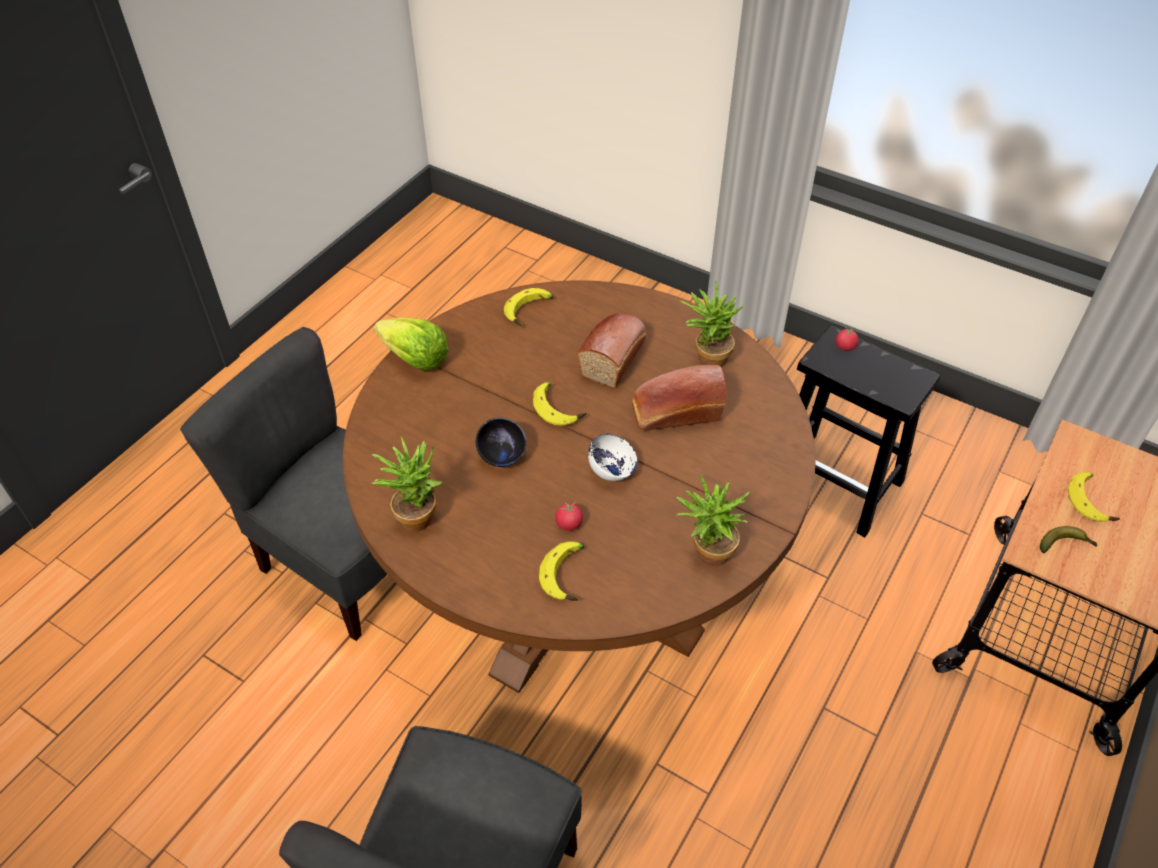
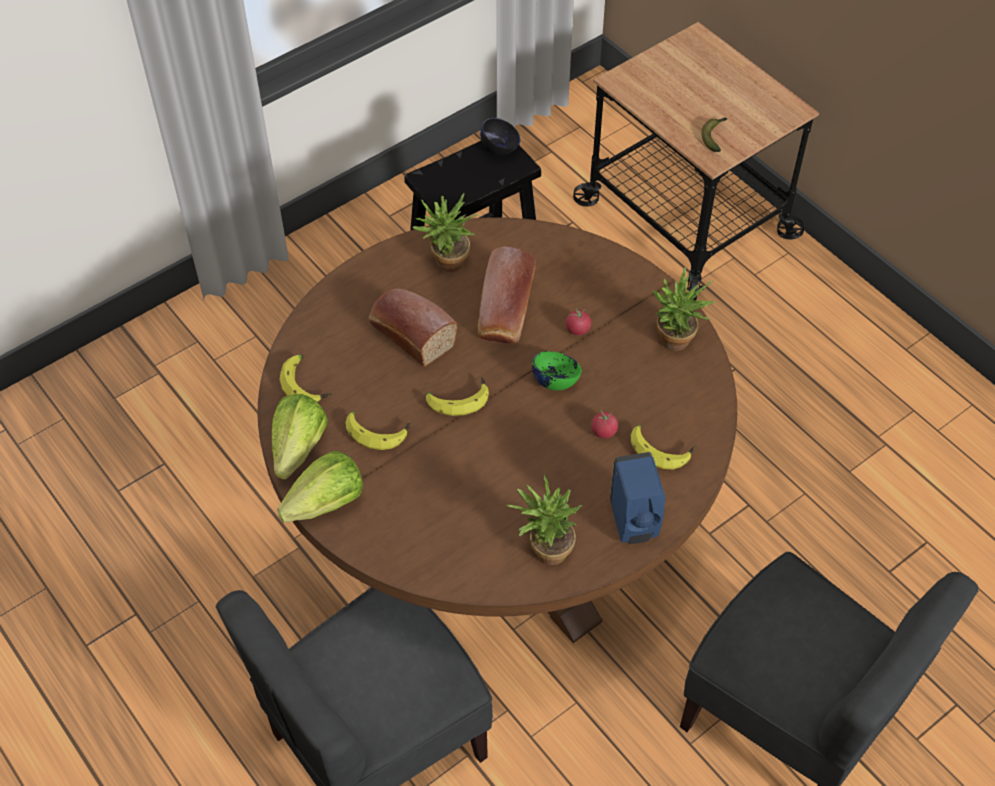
camera: 70 degrees left, 5 degrees up
(462, 327) = (298, 448): none -> lettuce
(468, 575) = (634, 524): none -> blue soap dispenser
(502, 457) = (501, 461): black bowl -> black bowl (500, 148)
(612, 471) = (555, 381): white bowl -> green bowl
(845, 346) = (438, 176): tomato -> tomato (578, 329)
(1091, 501) = (681, 102): banana -> banana (378, 430)

